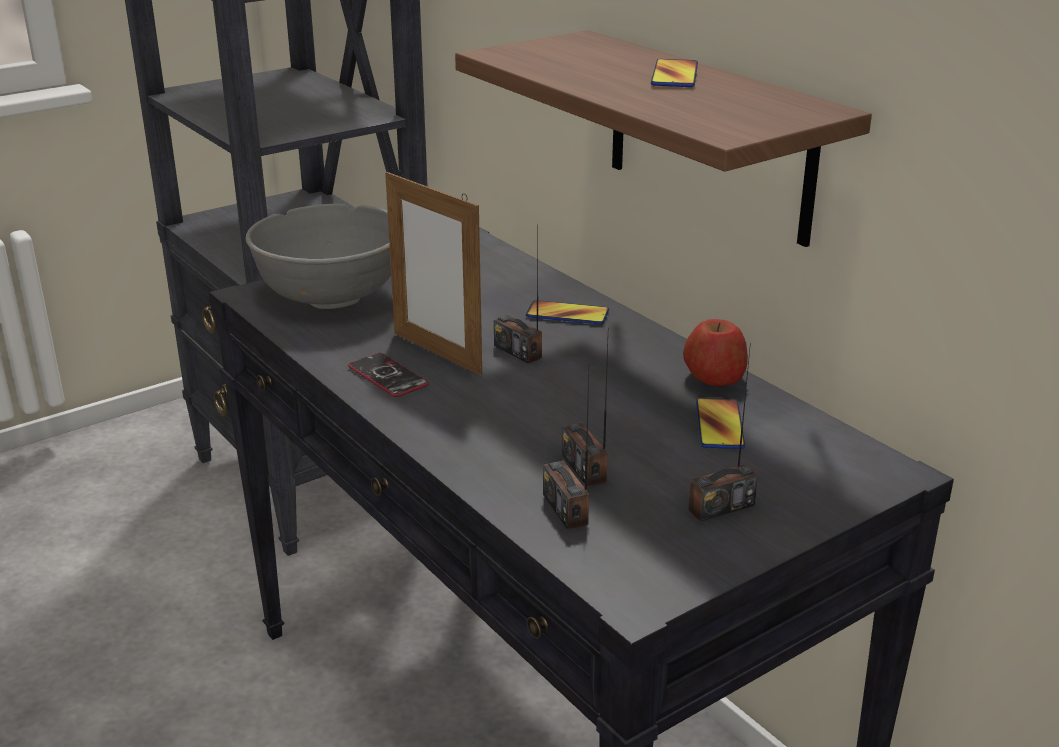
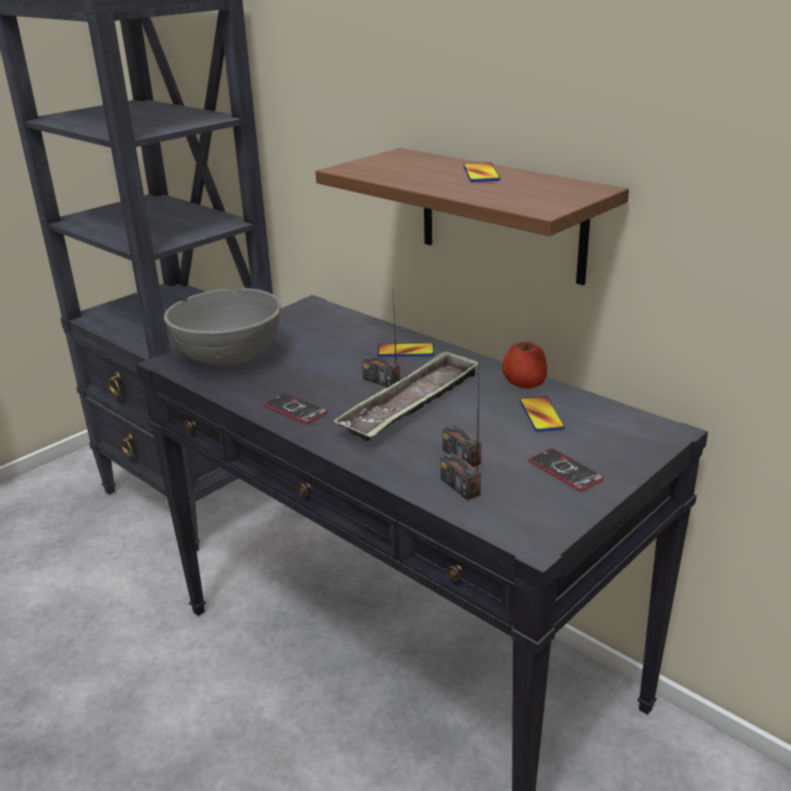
camera: 10 degrees left, 0 degrees up
(437, 353) = (324, 389): picture frame -> none
(546, 388) = (411, 404): none -> tray
(721, 507) = (565, 470): radio -> phone

